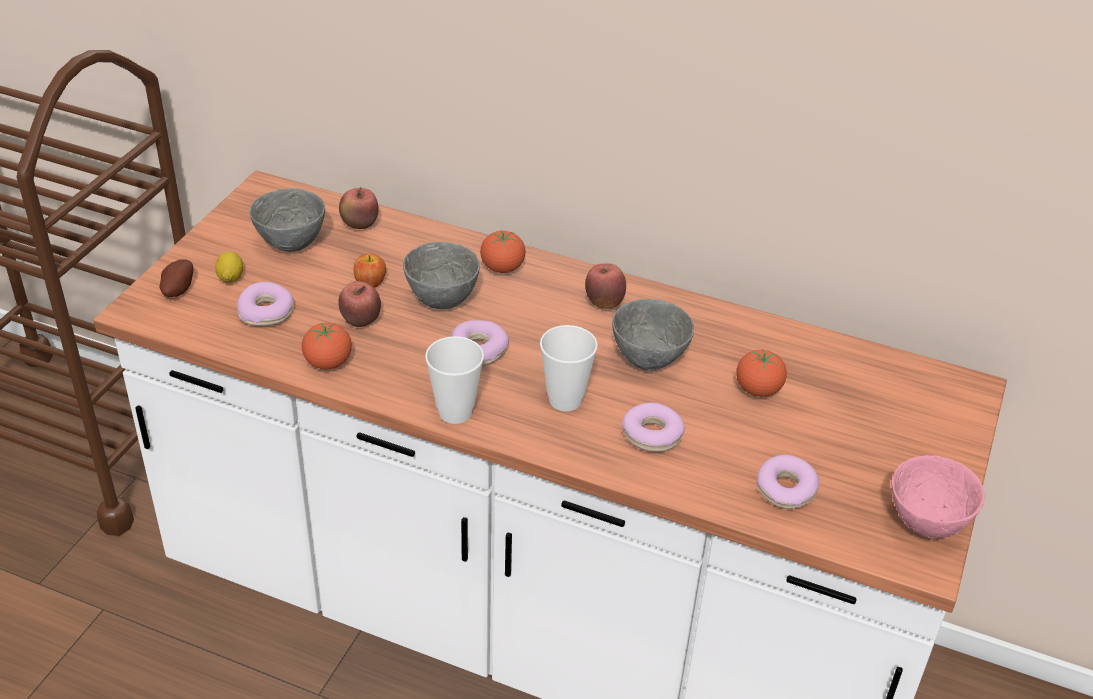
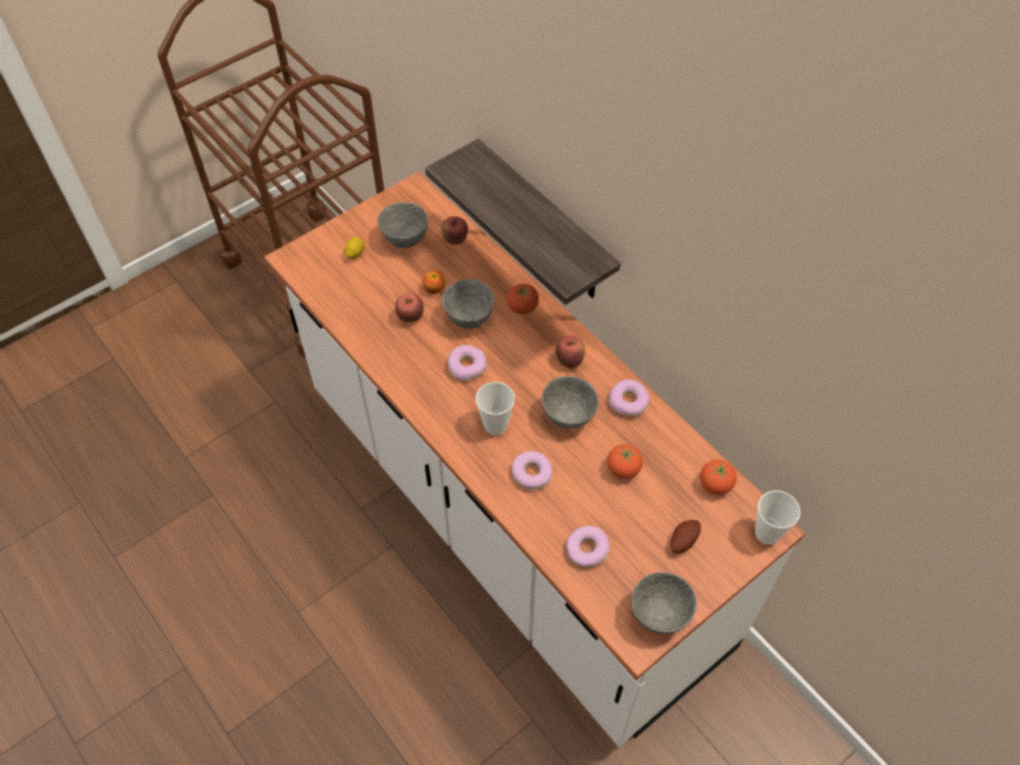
camera: 30 degrees right, 15 degrees up
(177, 289) = (320, 251): potato -> potato (682, 541)
(266, 312) = (360, 288): donut -> donut (628, 402)
(328, 363) = (374, 340): tomato -> tomato (715, 485)
(455, 412) = (424, 407): cup -> cup (767, 533)
(502, 141) = (545, 225): none -> shelf
(928, 525) = (660, 616): pink bowl -> grey bowl

